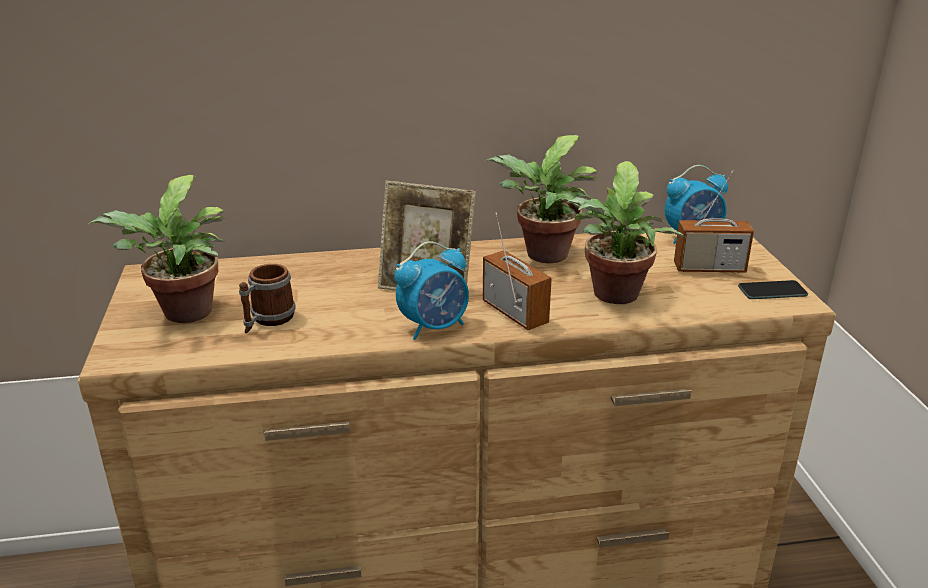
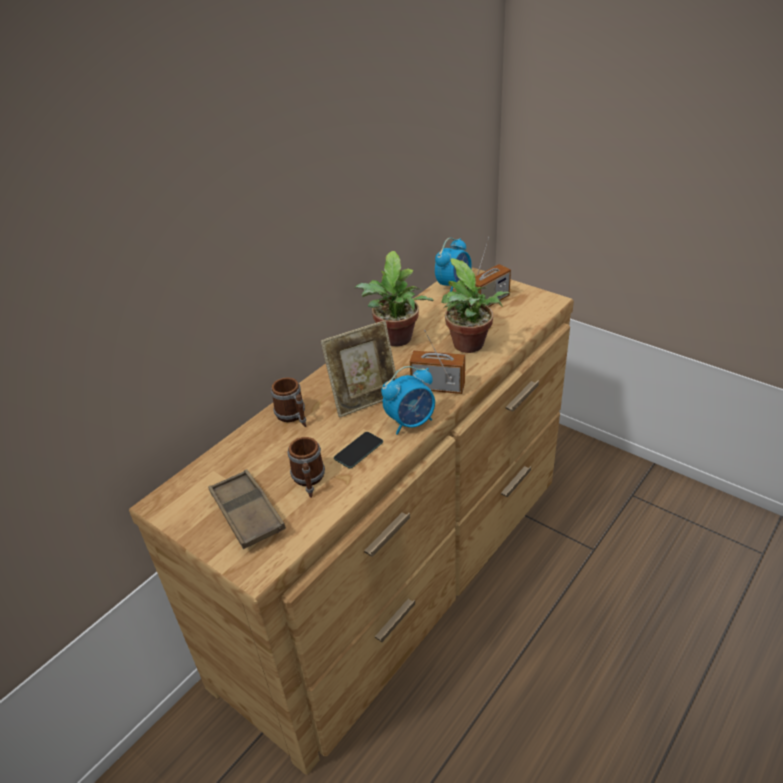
camera: 40 degrees left, 10 degrees up
(183, 315) = (247, 513): potted plant -> brown tray
(343, 268) = (293, 416): none -> mug
(434, 327) = (411, 422): alarm clock -> alarm clock turned 45 degrees clockwise
(772, 291) = (533, 301): phone -> phone (358, 450)

